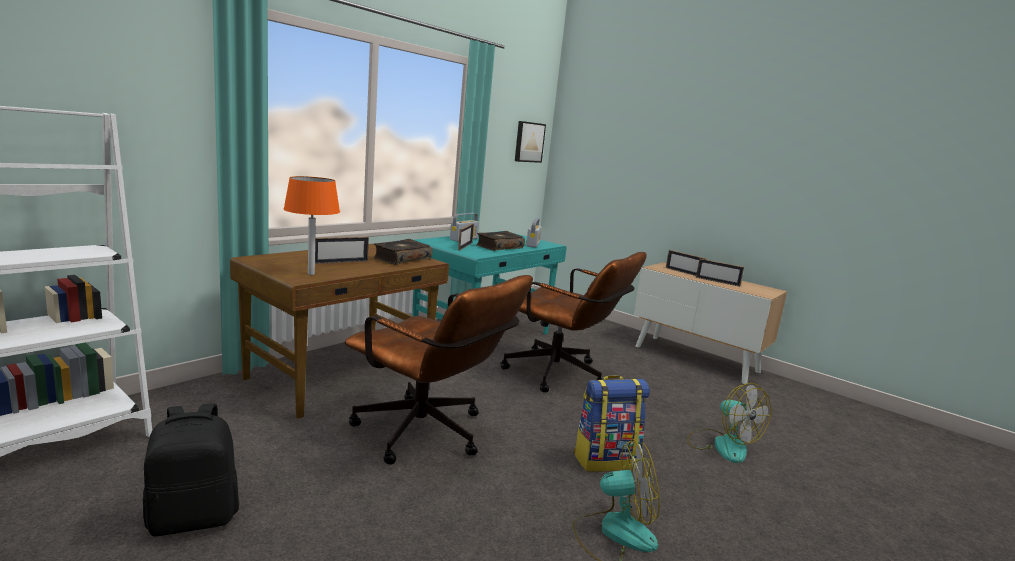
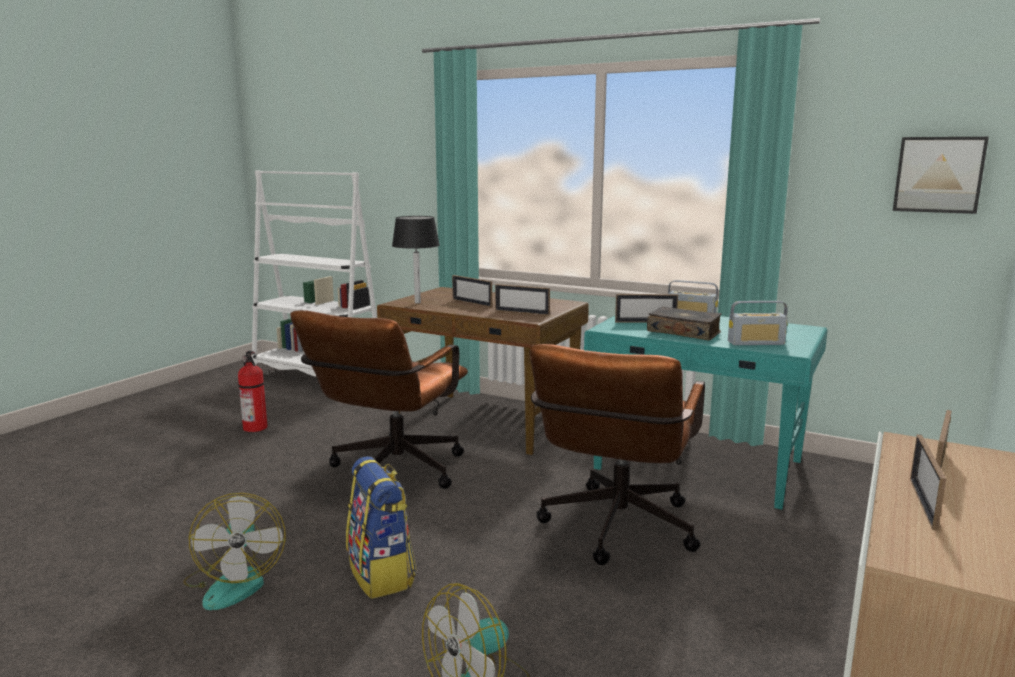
camera: 80 degrees right, 0 degrees up
(194, 518) = (256, 428): black backpack -> fire extinguisher
(311, 274) = (417, 302): orange table lamp -> black table lamp
(401, 259) = (522, 312): book -> picture frame

